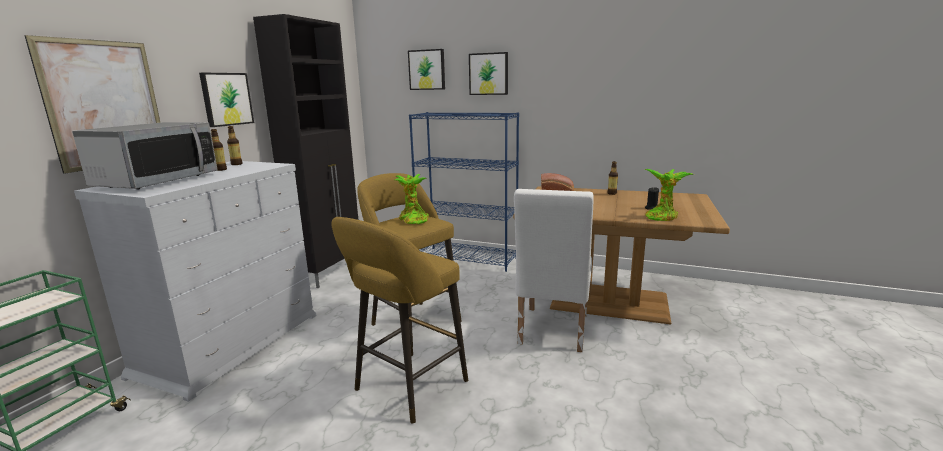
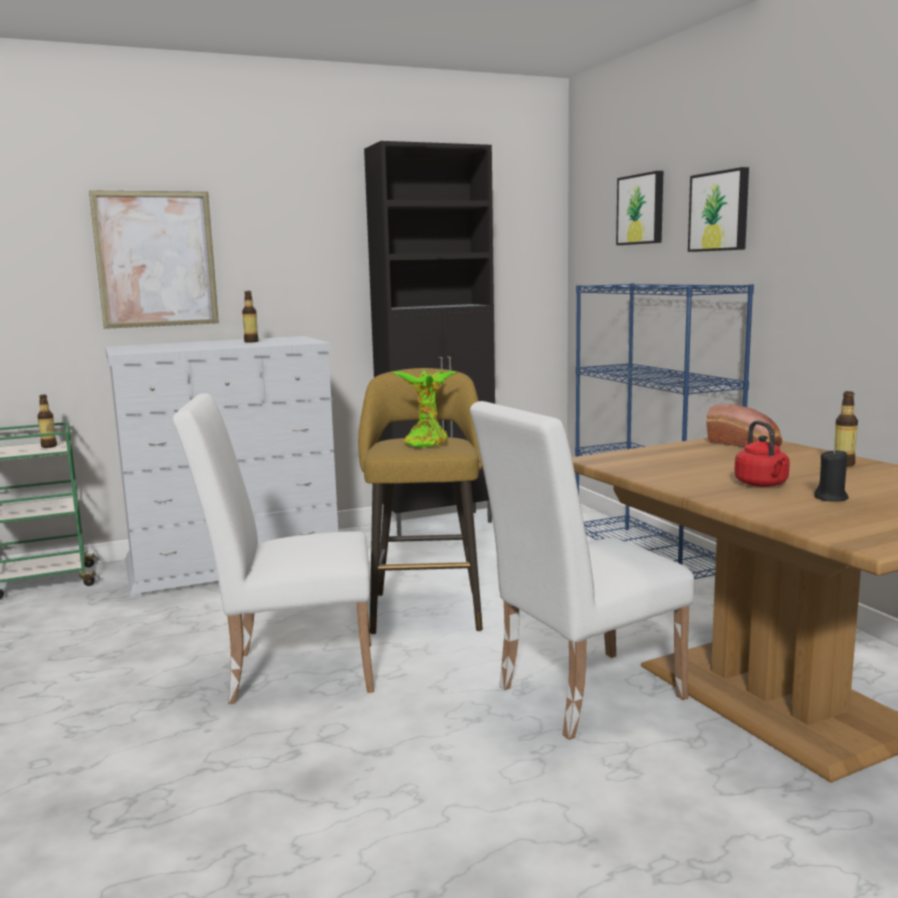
camera: 45 degrees right, 5 degrees down
(157, 181) = (171, 345): microwave -> none
(226, 99) = (310, 257): picture -> none
(236, 164) = (285, 339): bottle -> bottle (49, 446)
(407, 388) = (290, 671): yellow stool -> white chair
(617, 208) = (762, 484): none -> red kettle
(662, 217) = (797, 513): potted plant -> none

